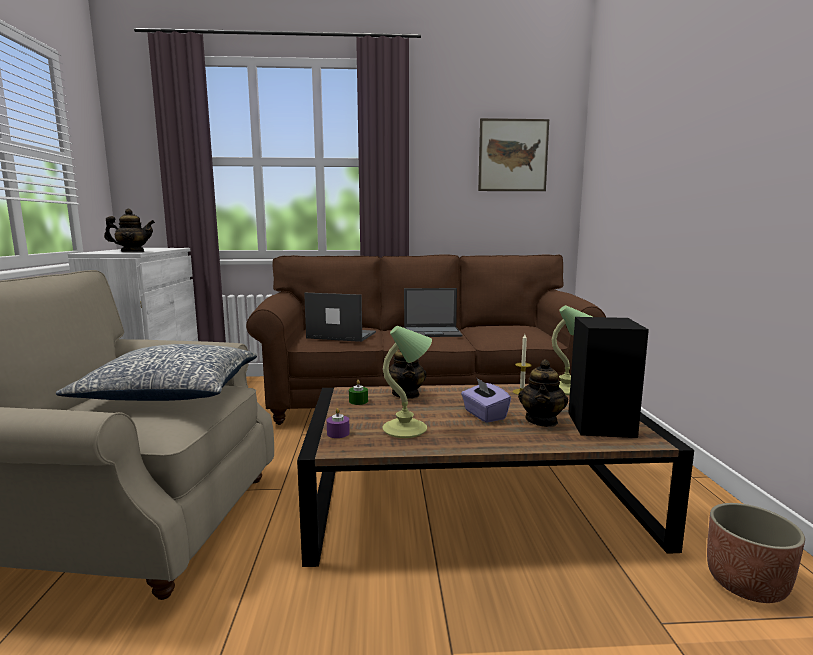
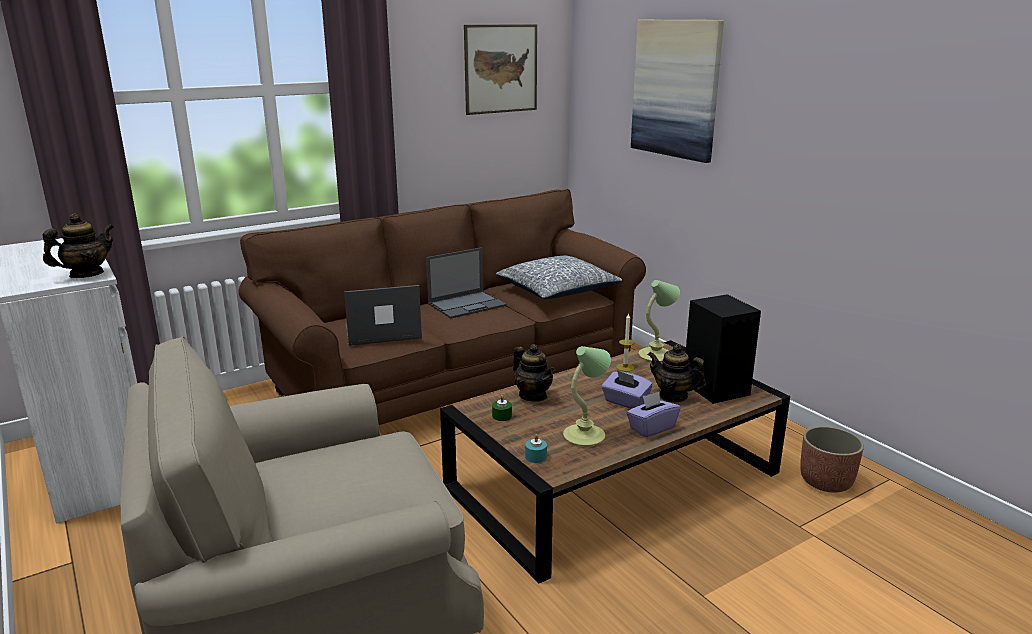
camera: 30 degrees left, 10 degrees up
(170, 394) = (362, 465): pillow -> pillow (557, 292)
(338, 433) = (536, 457): purple candle -> turquoise candle
(481, 439) = (651, 428): none -> purple tissue box
(542, 421) = (673, 396): teapot -> teapot turned 135 degrees clockwise
(651, 145) = (676, 89): none -> picture

